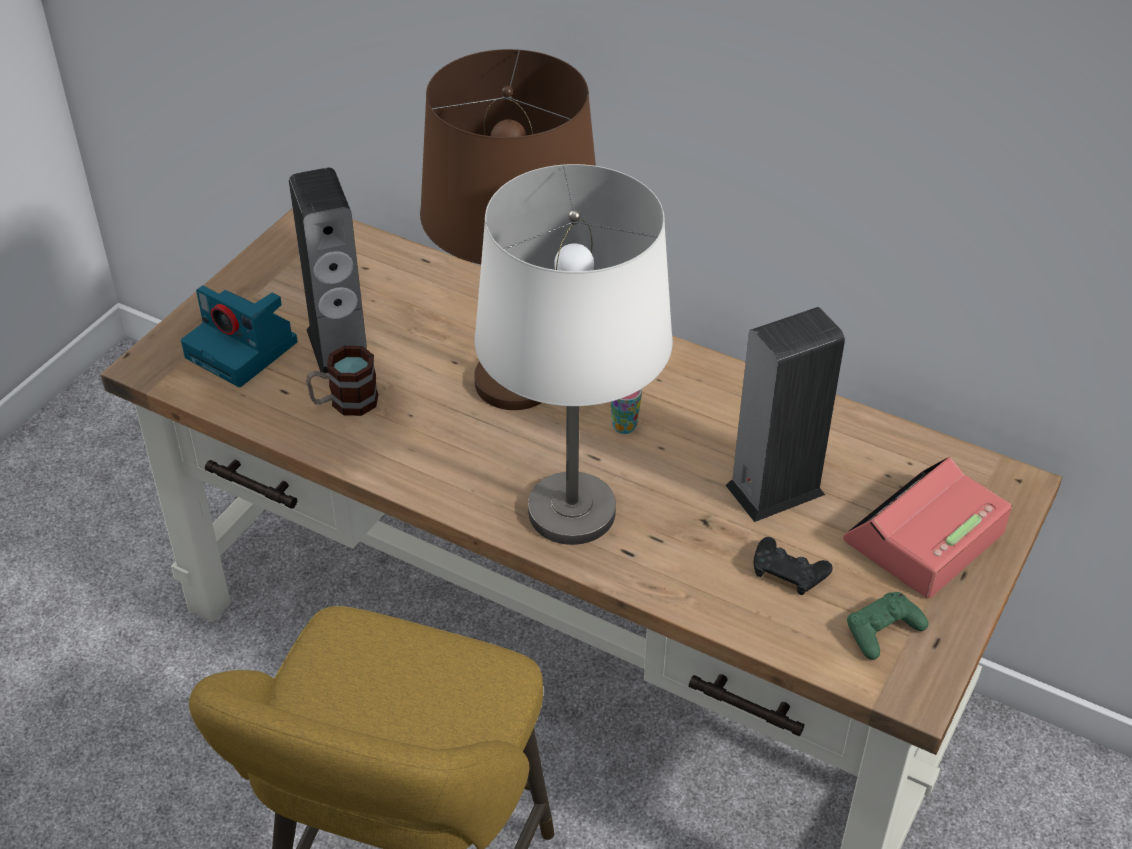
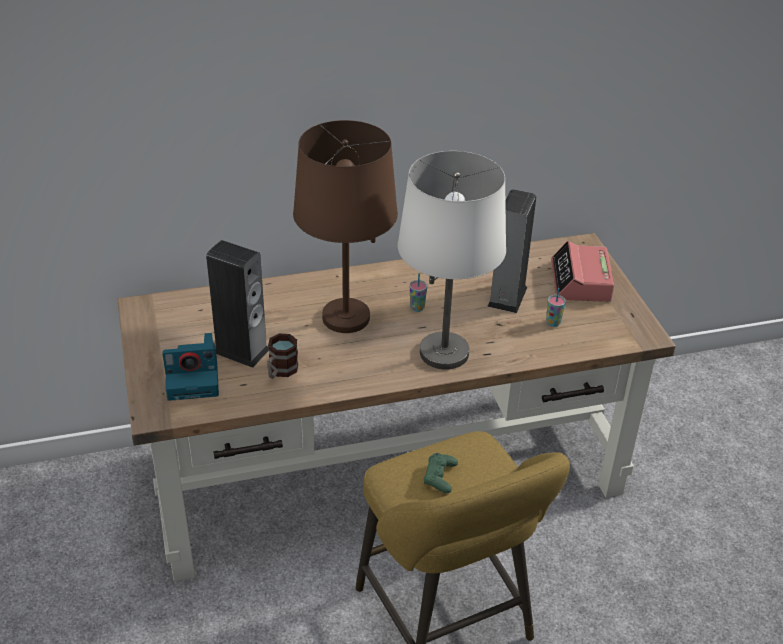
camera: 45 degrees left, 5 degrees down
(788, 572) = (553, 323): black game controller -> cup
(883, 631) = (611, 322): green game controller -> green game controller (440, 476)

